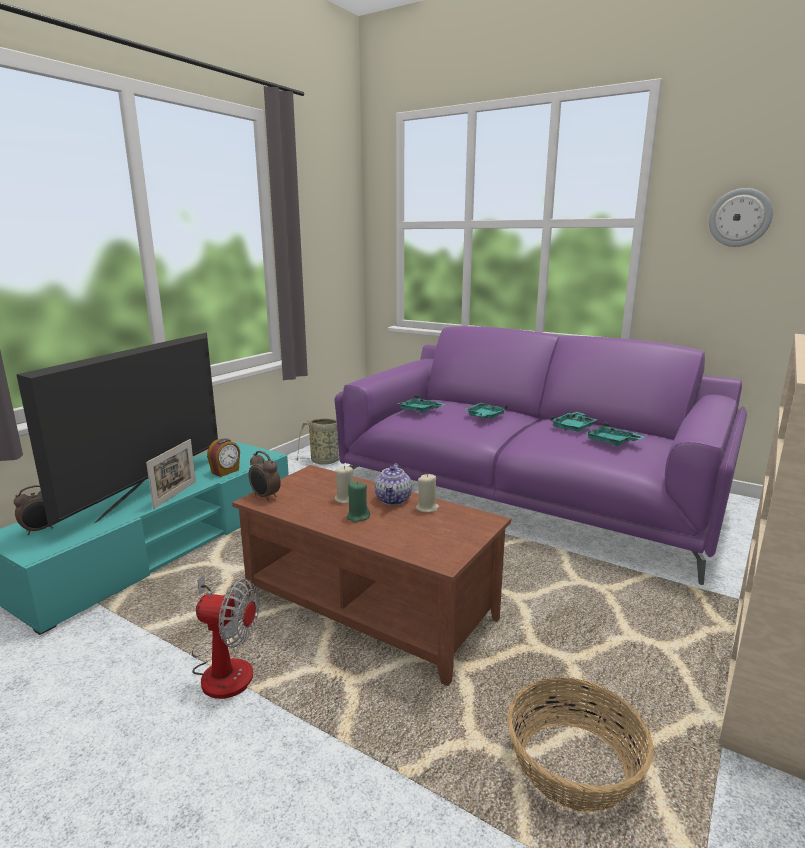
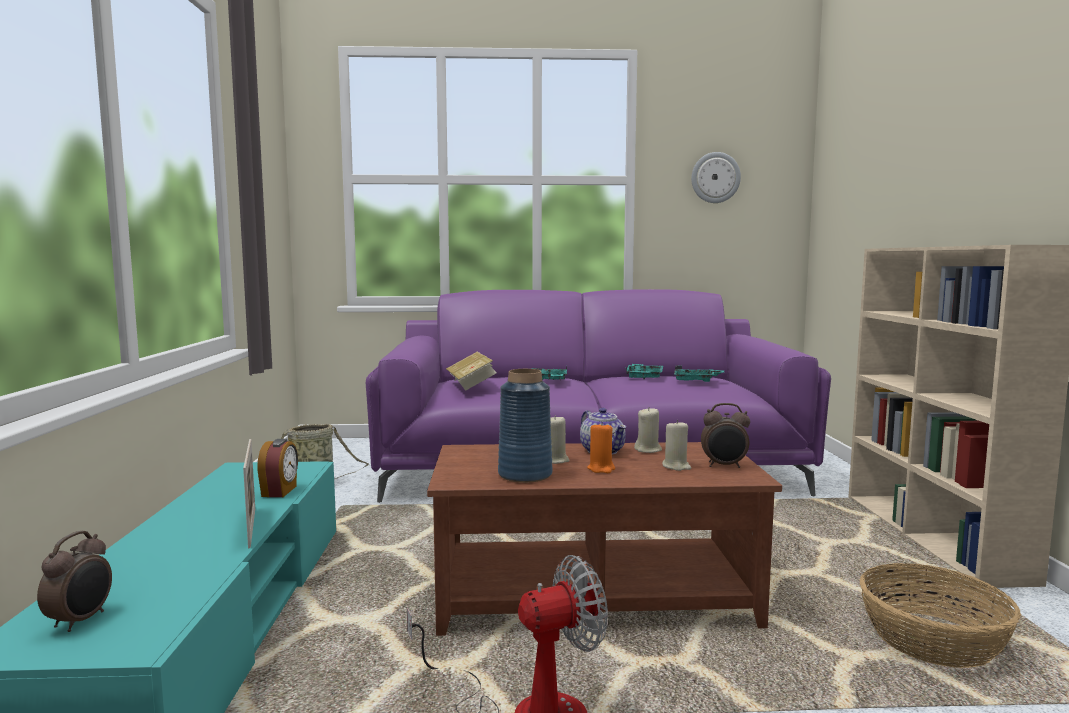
camera: 35 degrees left, 10 degrees down
(148, 493) = (201, 536): television -> none
(265, 497) = (459, 477): alarm clock -> alarm clock (724, 466)
(303, 506) = (524, 475): none -> blue vase
(358, 517) = (601, 469): green candle -> orange candle
(412, 531) = (676, 466): none -> beige candle
(420, 410) = (471, 385): turquoise tray -> book

